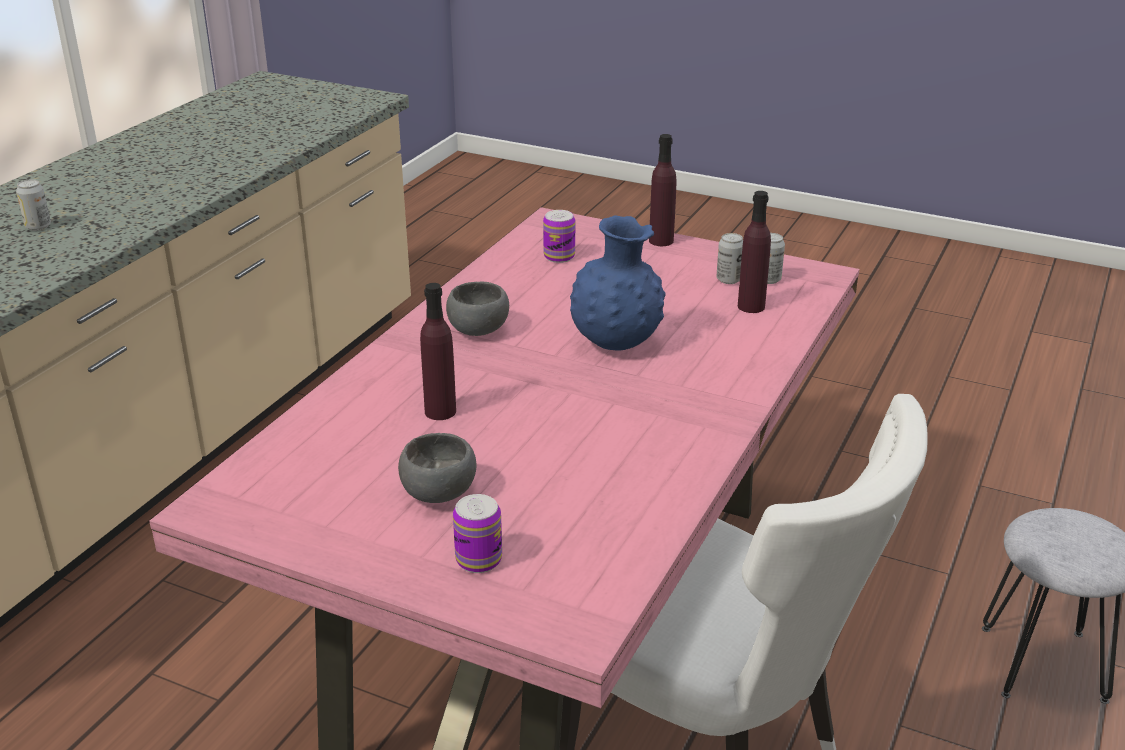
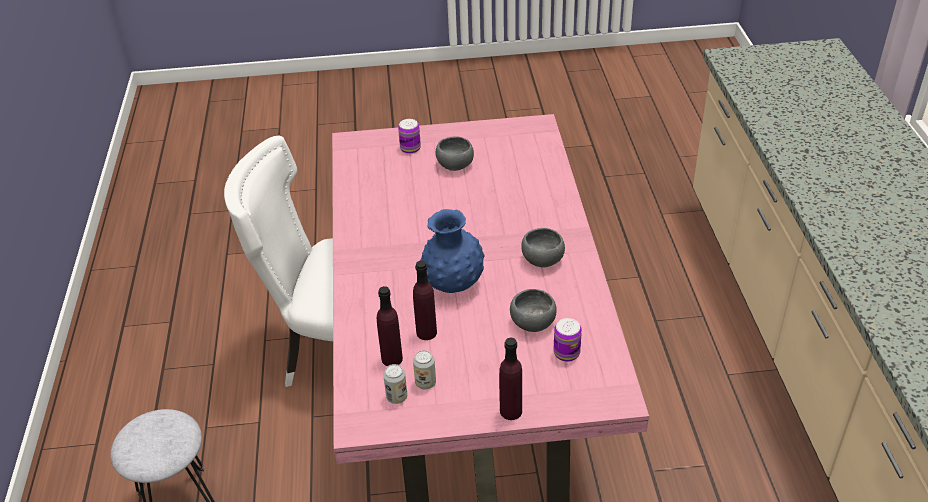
camera: 150 degrees right, 10 degrees up
(38, 226) = (860, 175): can -> none
(440, 411) = (500, 201): purple bottle -> purple bottle (426, 332)
(565, 284) = (533, 324): none -> grey bowl

